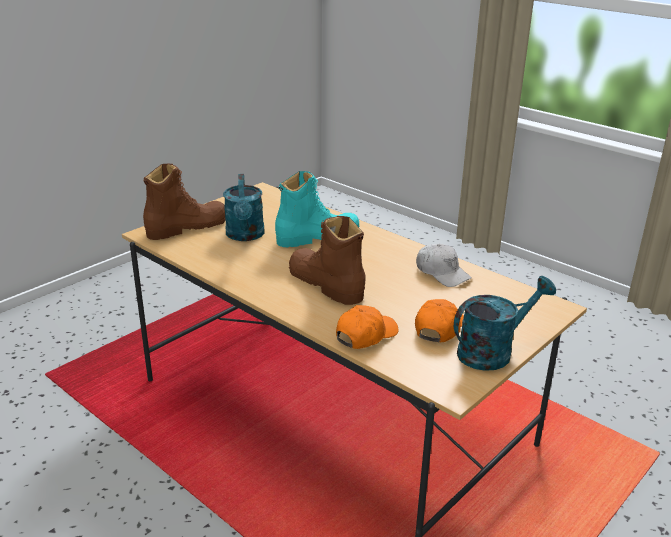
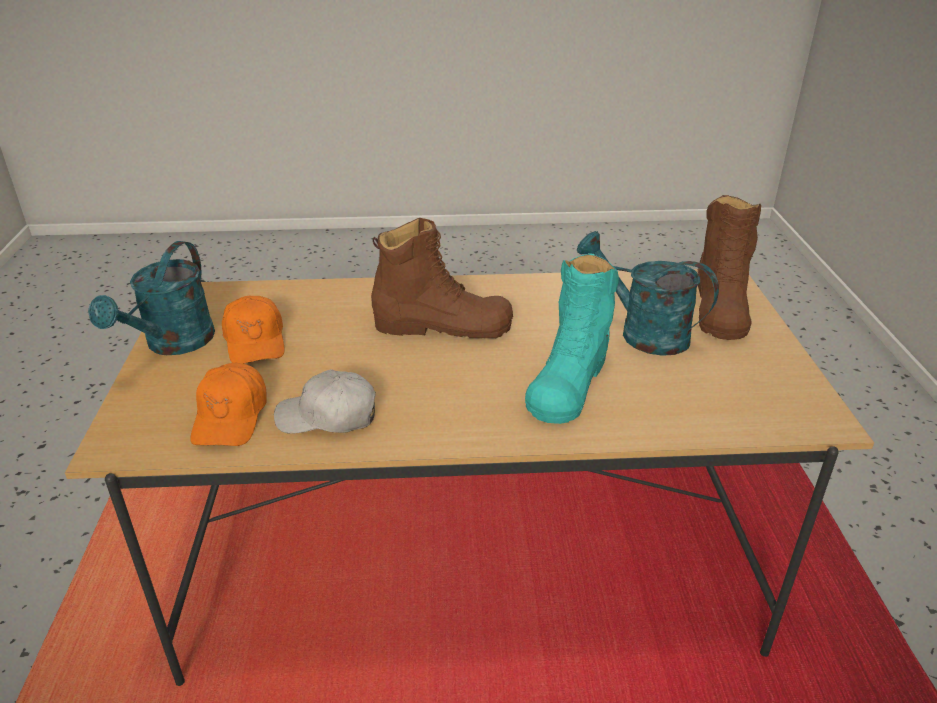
camera: 135 degrees right, 5 degrees up
(366, 335) = (323, 299): orange cap -> orange cap (231, 416)

